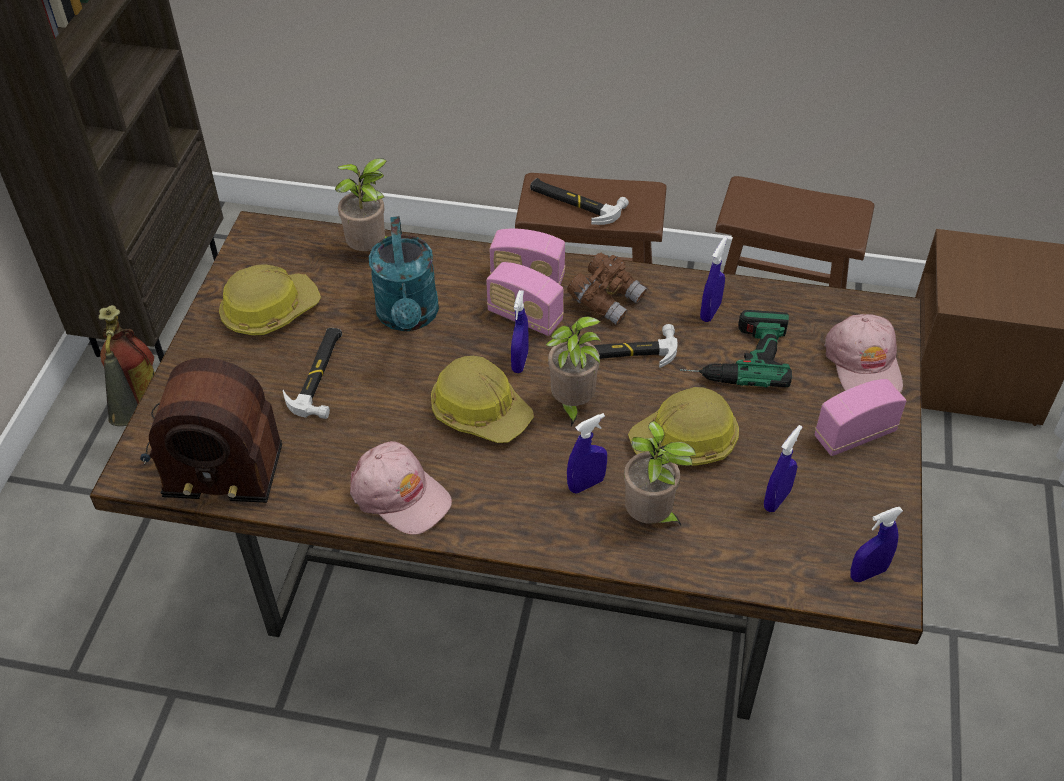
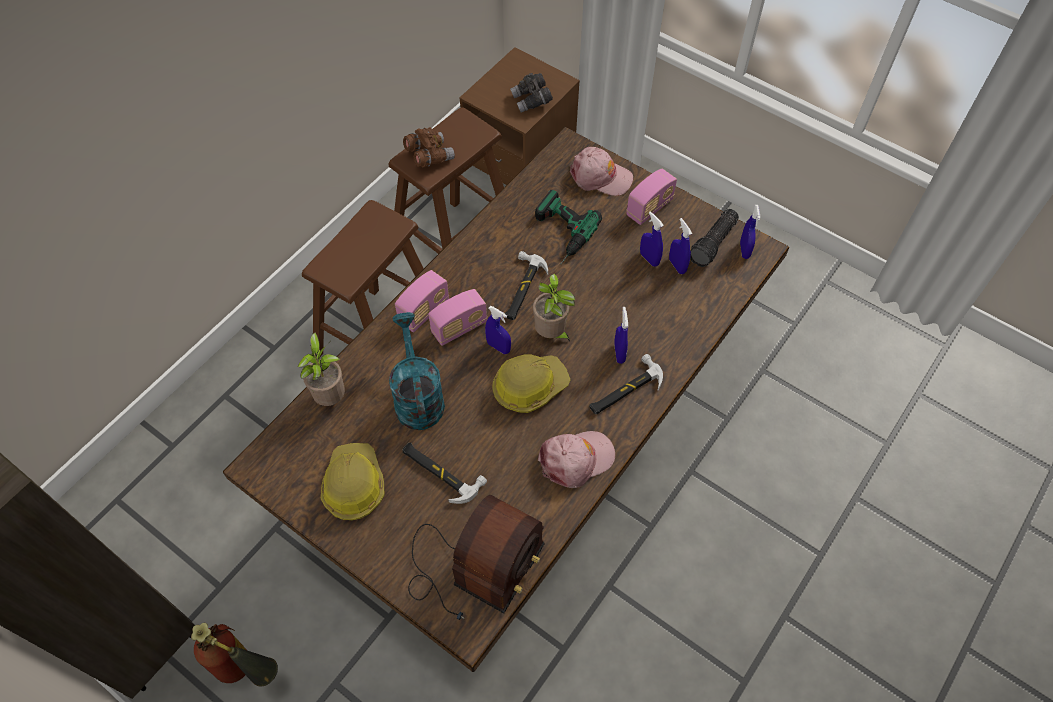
camera: 65 degrees left, 10 degrees up
(408, 317) = (417, 396): turquoise watering can -> turquoise watering can turned 120 degrees counterclockwise
(575, 202) = (355, 256): hammer -> hammer (625, 390)
(606, 300) = (472, 276): brown binoculars -> brown binoculars (429, 156)
(651, 518) = (661, 331): potted plant -> none
(685, 442) = (613, 289): hard hat -> none
(710, 312) = (516, 228): blue spray bottle -> blue spray bottle (649, 259)
(850, 531) = (714, 244): none -> flashlight
(854, 435) = (649, 208): radio -> radio turned 135 degrees counterclockwise
(998, 297) = (531, 101): none -> grey binoculars

